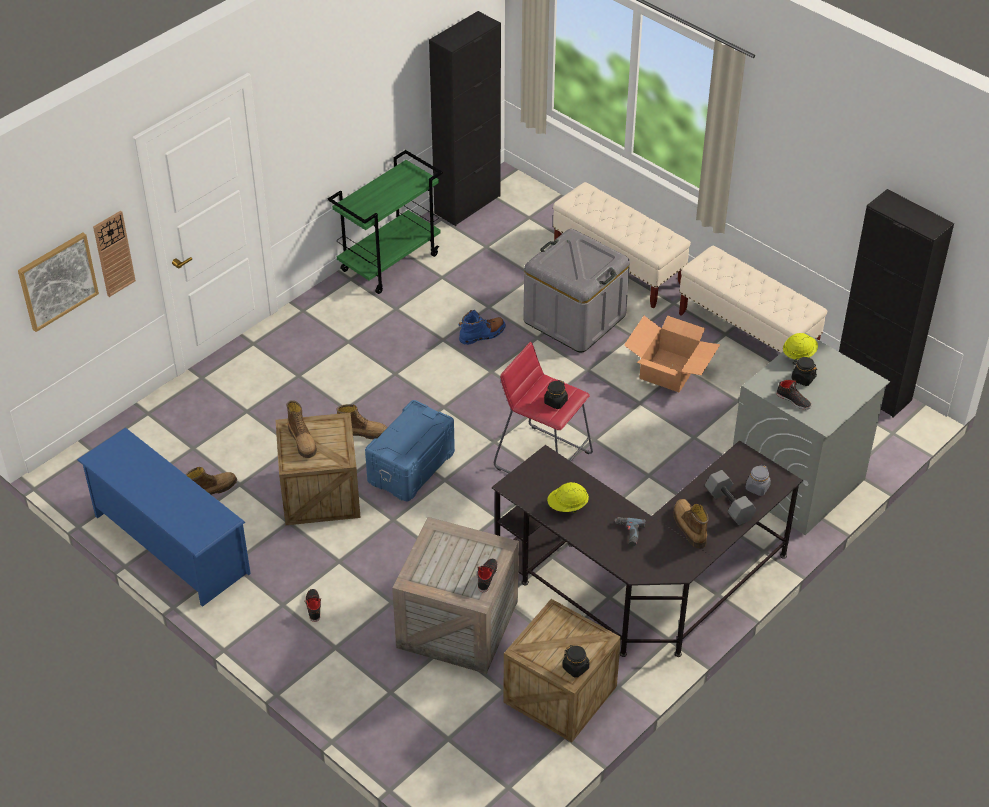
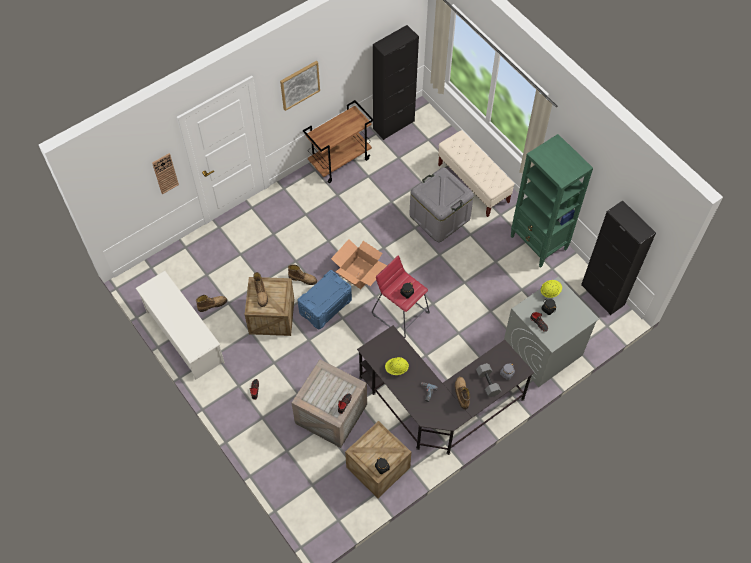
camera: 10 degrees right, 15 degrees up
(57, 281) = (130, 190): picture -> picture (299, 85)
(170, 544) = (184, 336): blue shoe rack -> white shoe rack
(390, 262) = (340, 161): green cart -> brown cart
(482, 334) = (383, 221): blue boot -> none
(669, 370) = (487, 262): cardboard box -> cardboard box (359, 273)
(747, 334) = (539, 243): beige bench -> green bookcase

